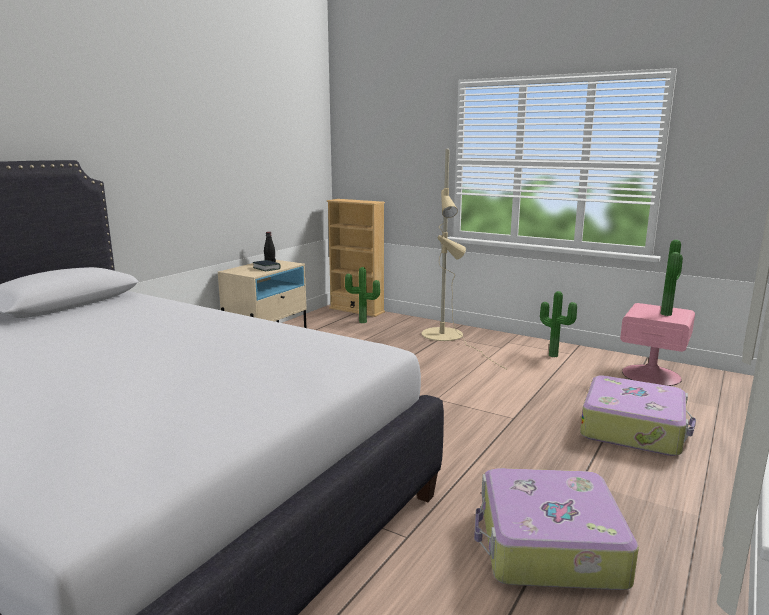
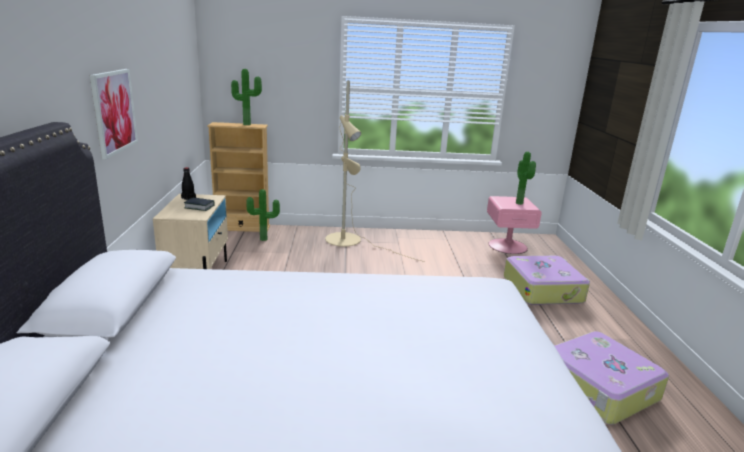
camera: 35 degrees left, 5 degrees up
(168, 166) = (114, 112): none -> picture
(554, 355) = (438, 242): potted plant -> potted plant (247, 124)

